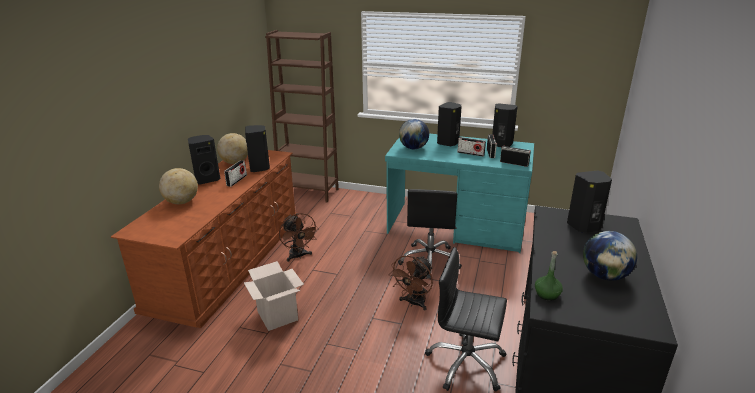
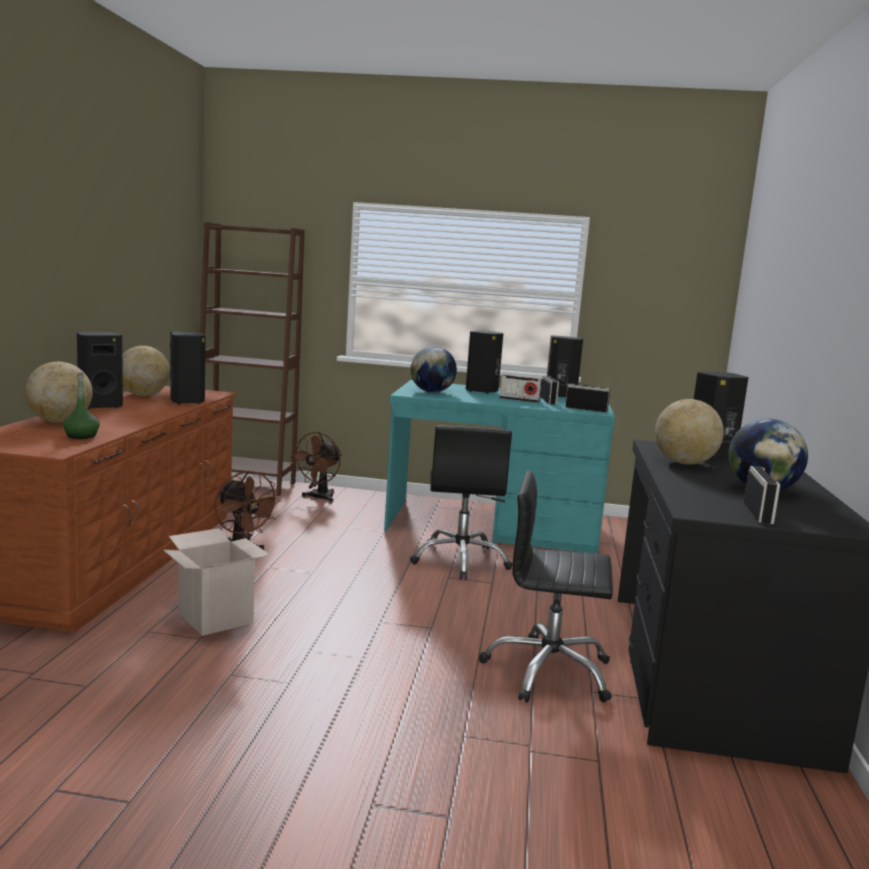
camera: 10 degrees left, 15 degrees down
(237, 180) = (151, 409): radio -> radio (758, 513)
(413, 303) = (446, 605): brown fan -> brown fan (318, 498)
(547, 294) = (689, 501): green bottle -> green bottle (81, 436)
(561, 239) = (684, 463): none -> globe

